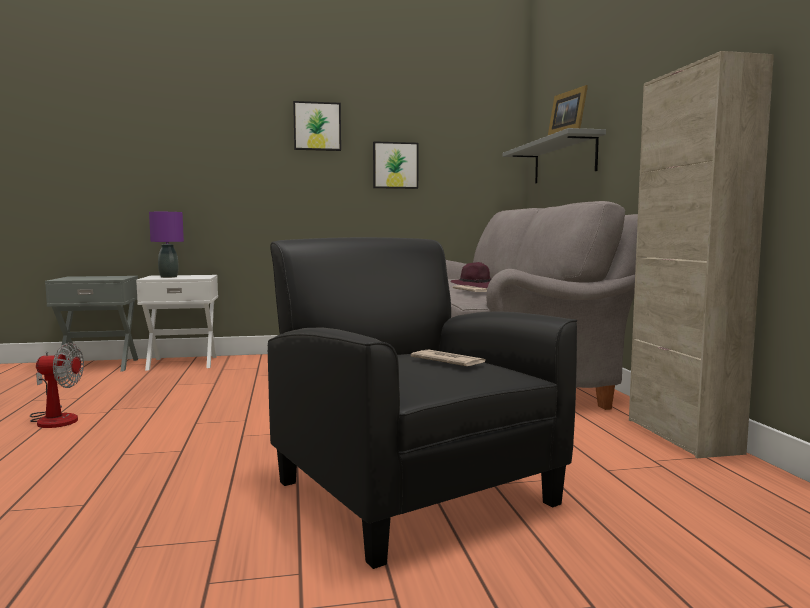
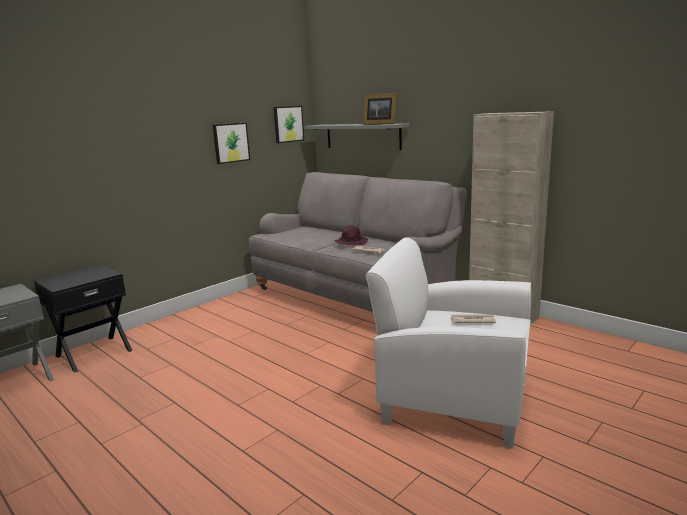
camera: 35 degrees left, 10 degrees up
(55, 418) = (109, 448): fan -> none
(168, 277) = (70, 280): purple table lamp -> none
(183, 363) = (93, 353): white nightstand -> black nightstand
(317, 126) = (167, 115): picture -> picture (288, 124)
(412, 491) = (453, 398): black armchair -> white armchair

